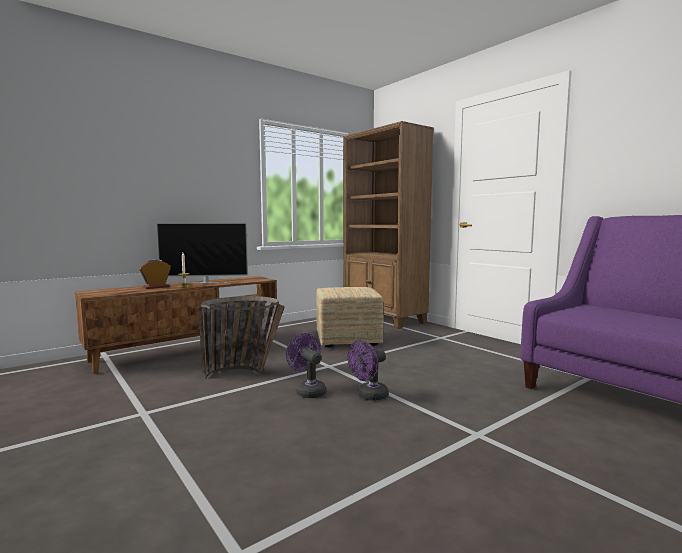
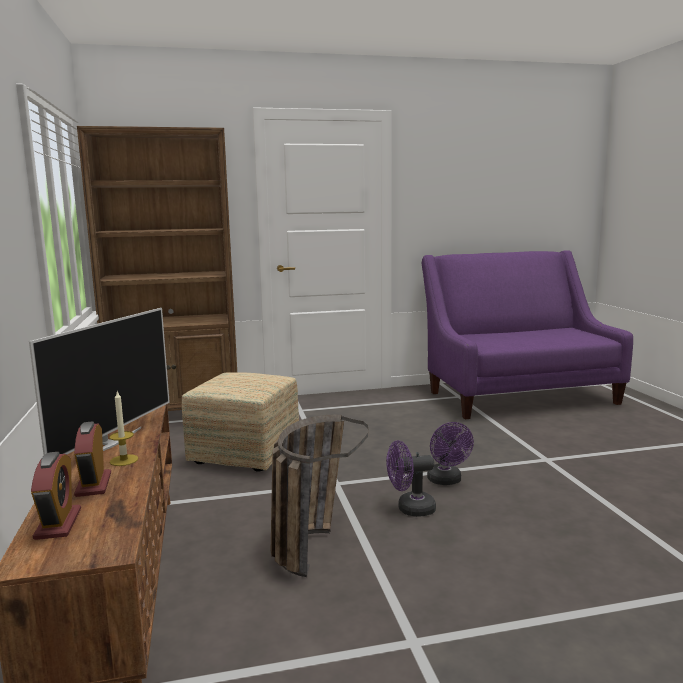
camera: 65 degrees left, 5 degrees up
(118, 289) = (58, 524): none -> alarm clock

